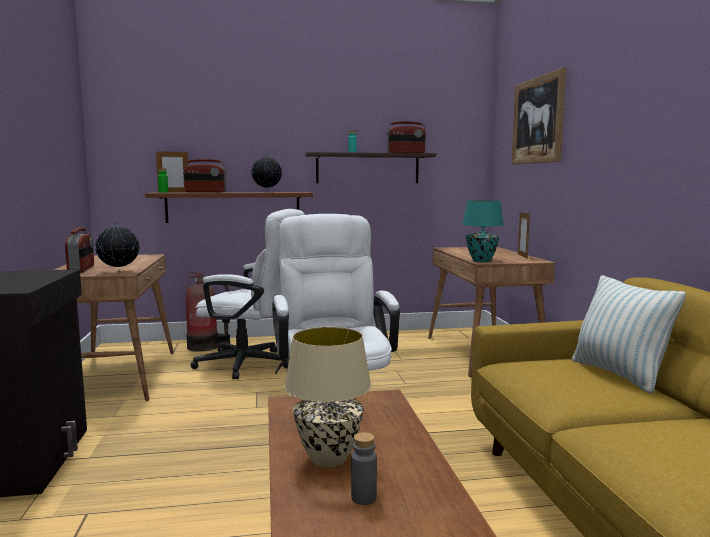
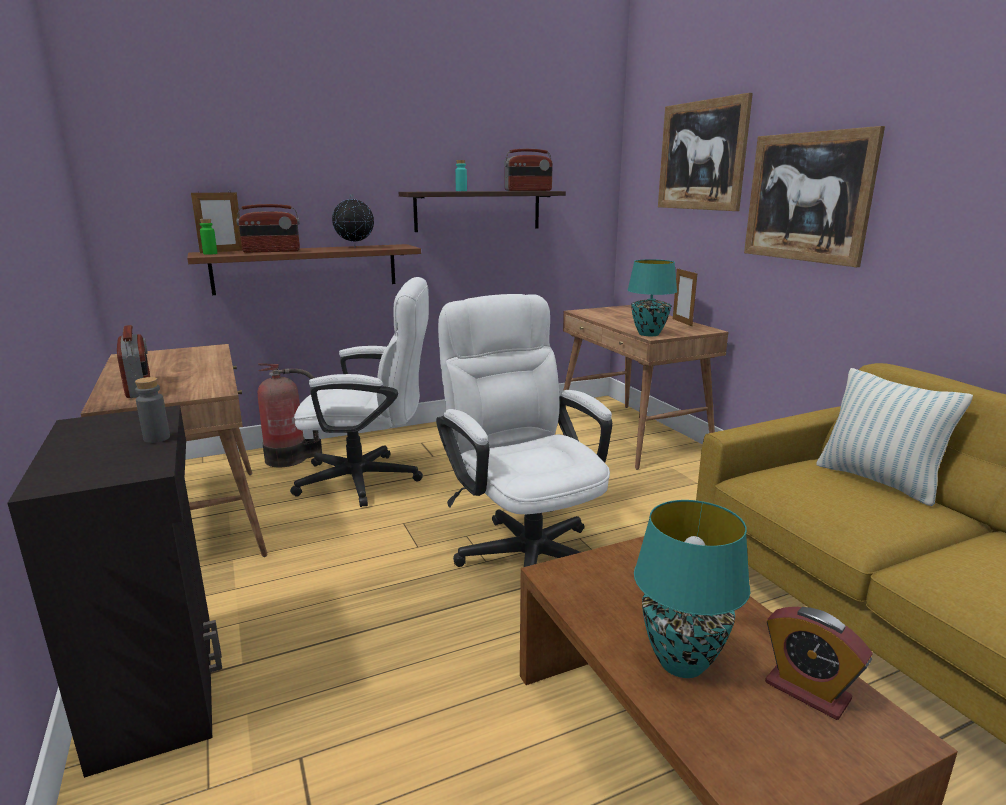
camera: 15 degrees left, 10 degrees up
(119, 272) = (206, 390): globe -> none
(329, 459) = (682, 663): beige table lamp -> turquoise table lamp
(363, 498) = (775, 721): grey bottle -> grey bottle (157, 438)
(409, 486) = (807, 691): none -> alarm clock
(602, 144) = (807, 197): none -> picture

